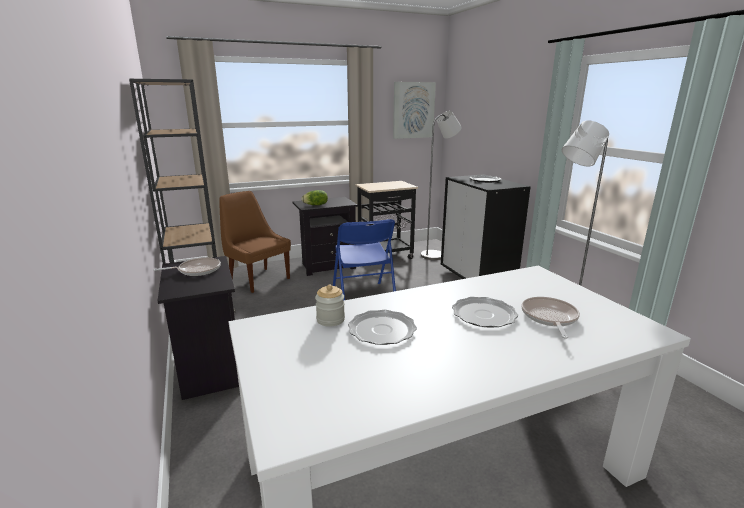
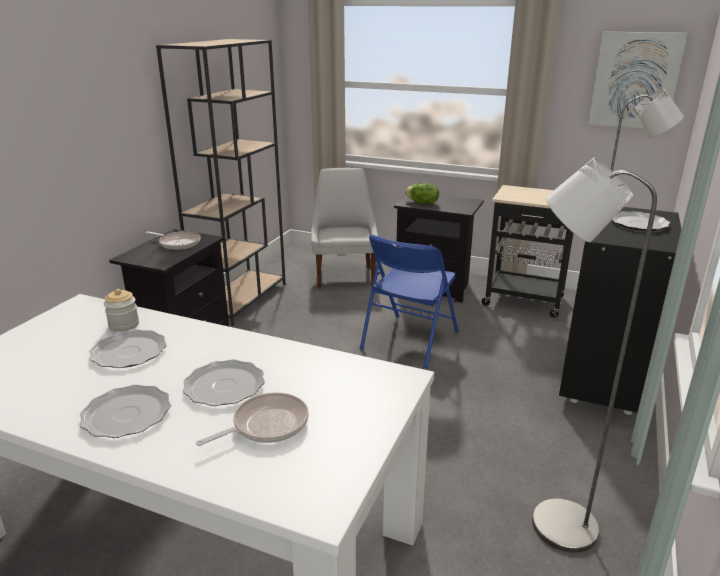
camera: 45 degrees right, 5 degrees up
(258, 279) = (345, 276): brown chair -> white chair
(481, 355) = (127, 415): none -> plate

